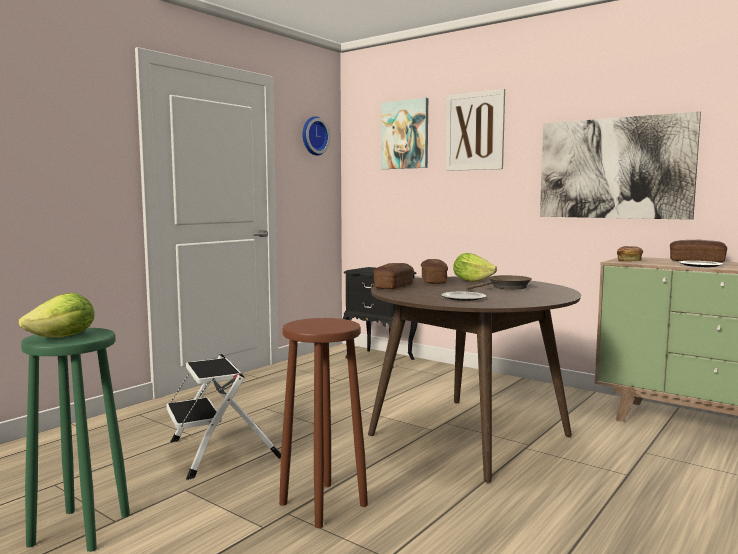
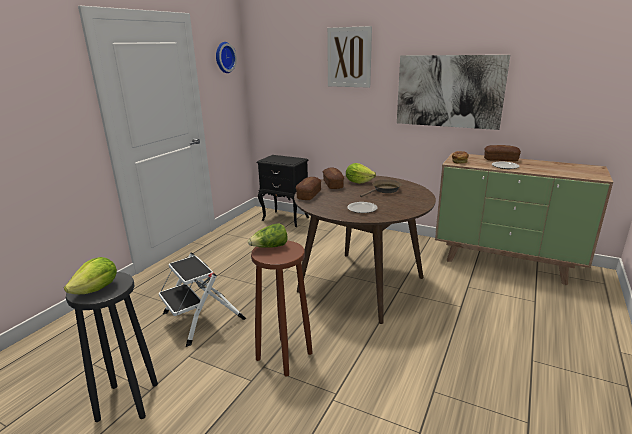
camera: 10 degrees left, 15 degrees up
(81, 529) = (128, 400): green stool -> black stool
(312, 321) = (270, 247): none -> lettuce
(405, 134) = (295, 56): picture -> none

